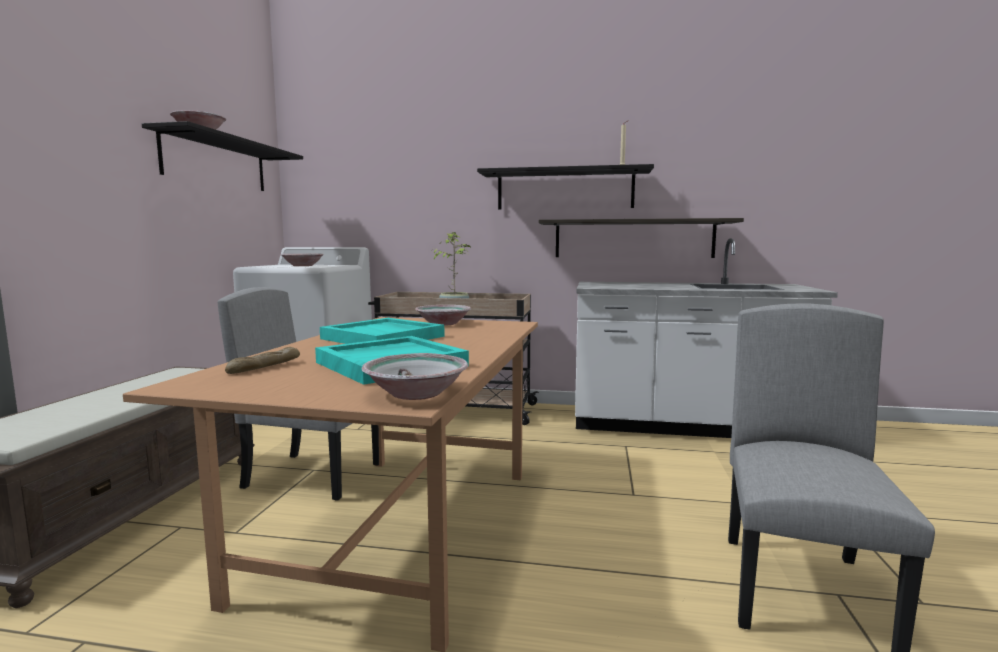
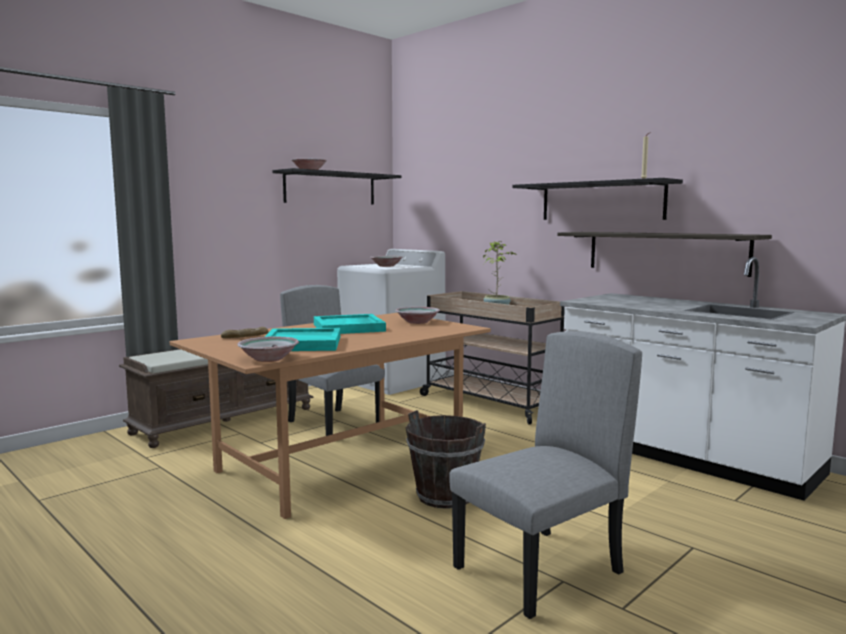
camera: 35 degrees right, 0 degrees up
(580, 533) = (444, 496): none -> brown bucket

